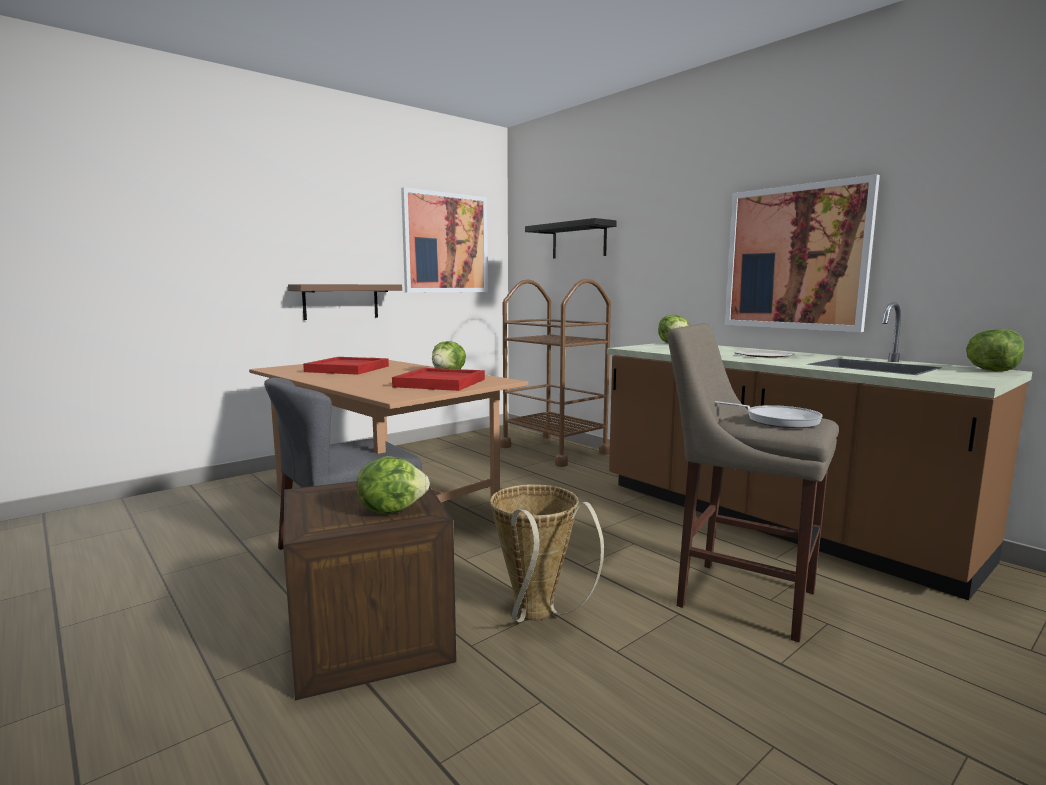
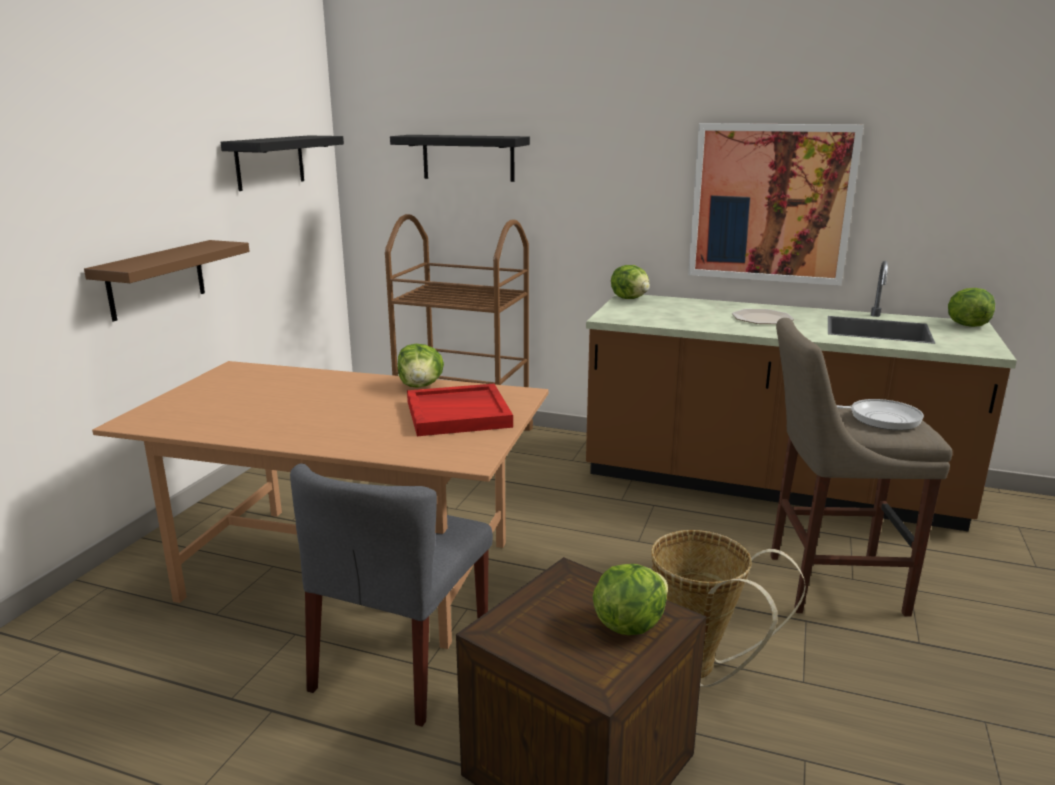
camera: 30 degrees left, 10 degrees up
(348, 369) = (261, 401): red tray -> none
(445, 243) = (270, 162): picture -> black shelf

